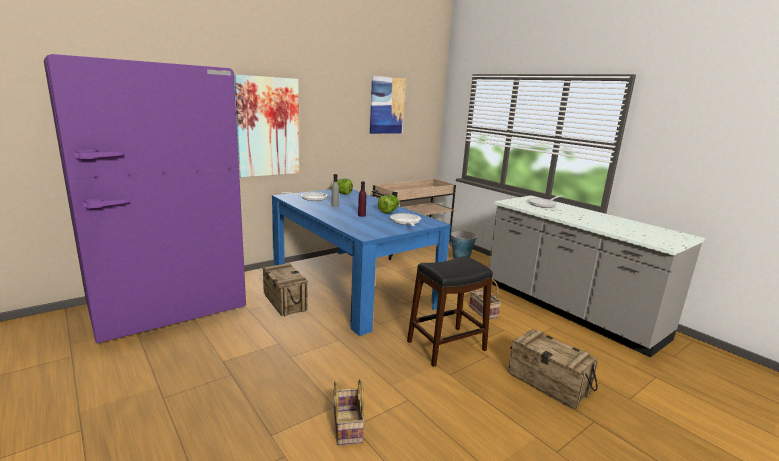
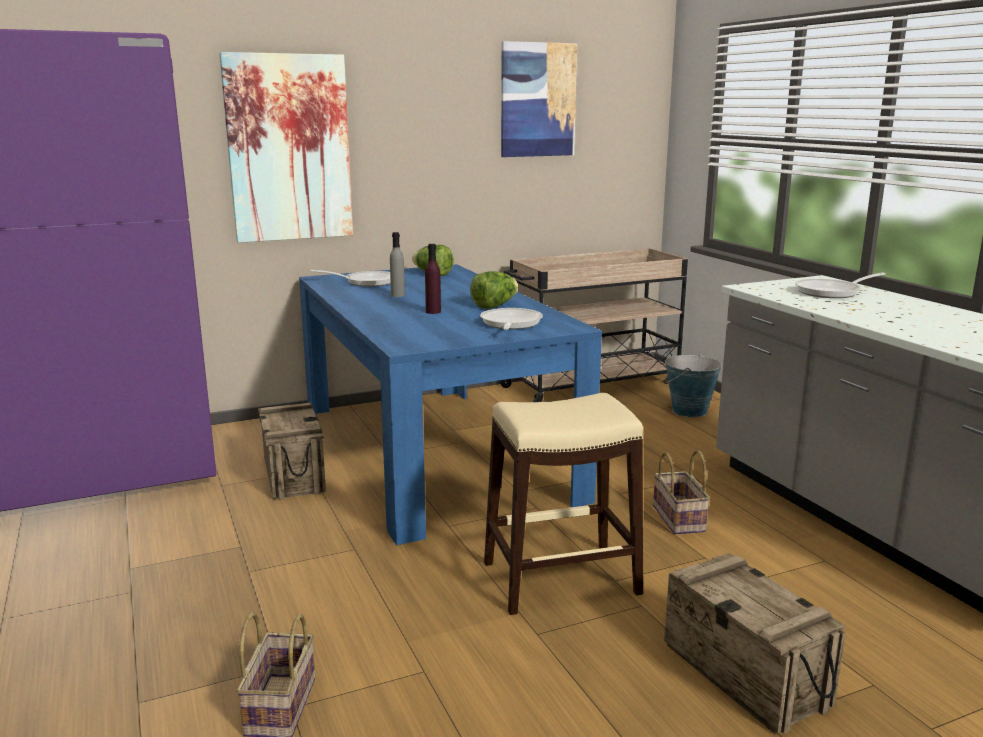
camera: 15 degrees right, 0 degrees up
(447, 346) = (561, 578): black stool -> beige stool

